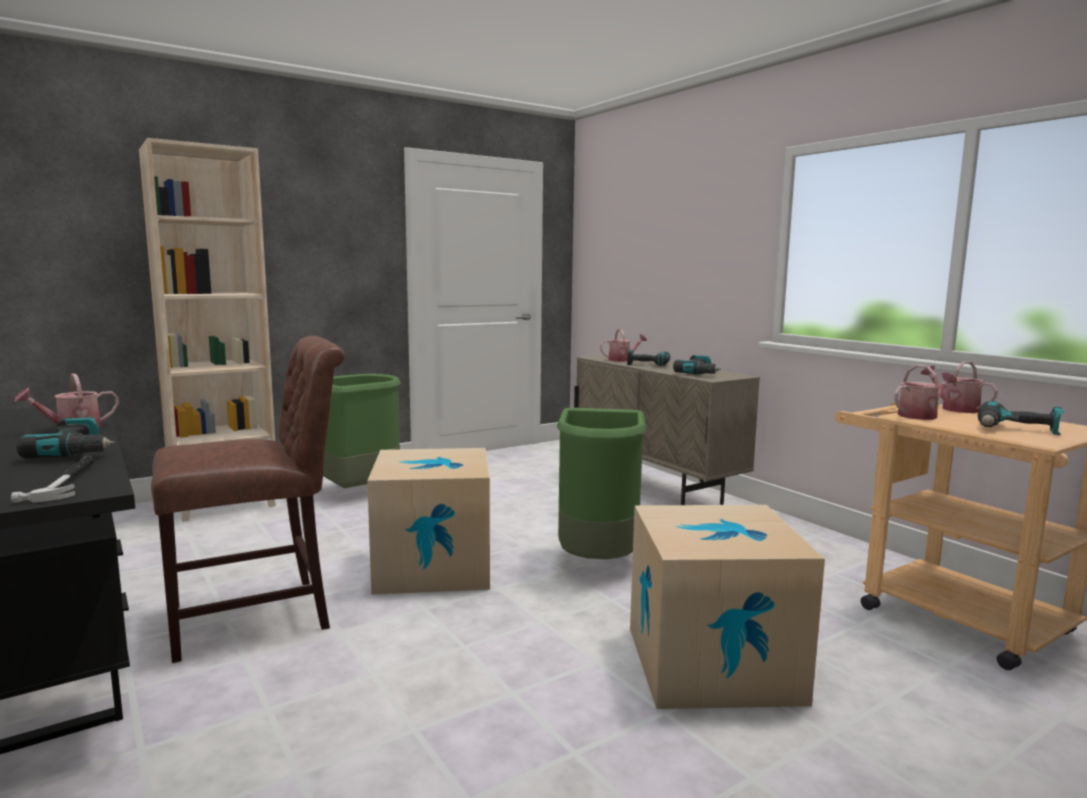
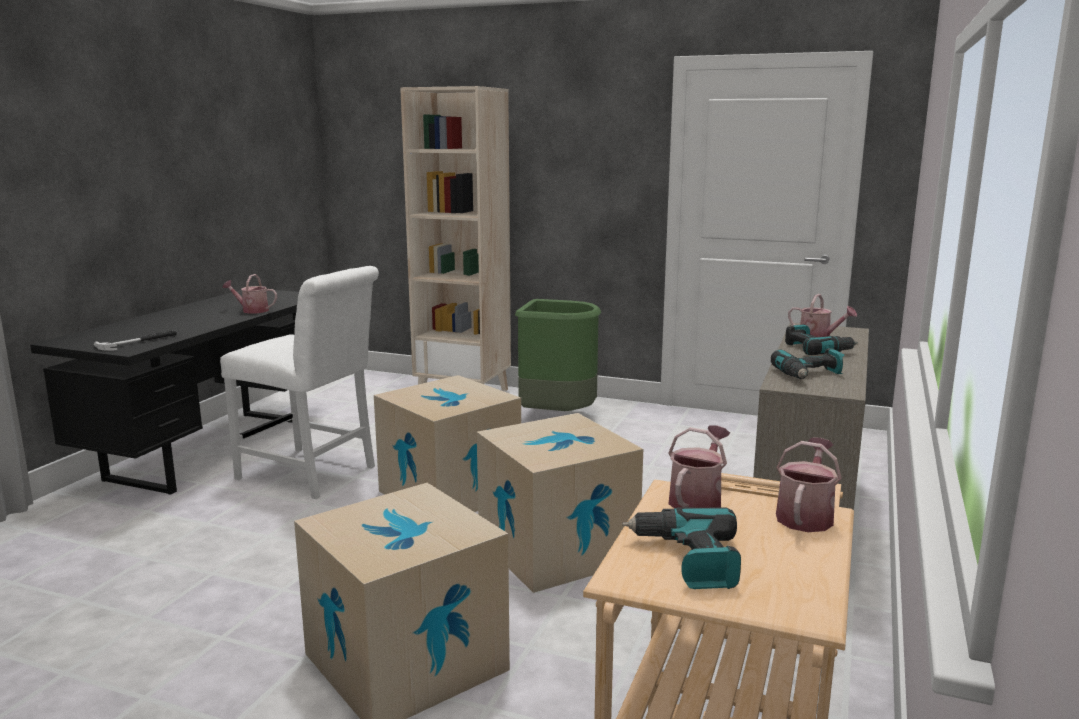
camera: 55 degrees right, 5 degrees up
(76, 451) = (201, 326): power drill -> none
(260, 615) = (311, 474): brown chair -> white chair
(598, 561) = (557, 550): green trash can -> cardboard box
(921, 415) = (697, 499): watering can -> watering can turned 90 degrees counterclockwise

